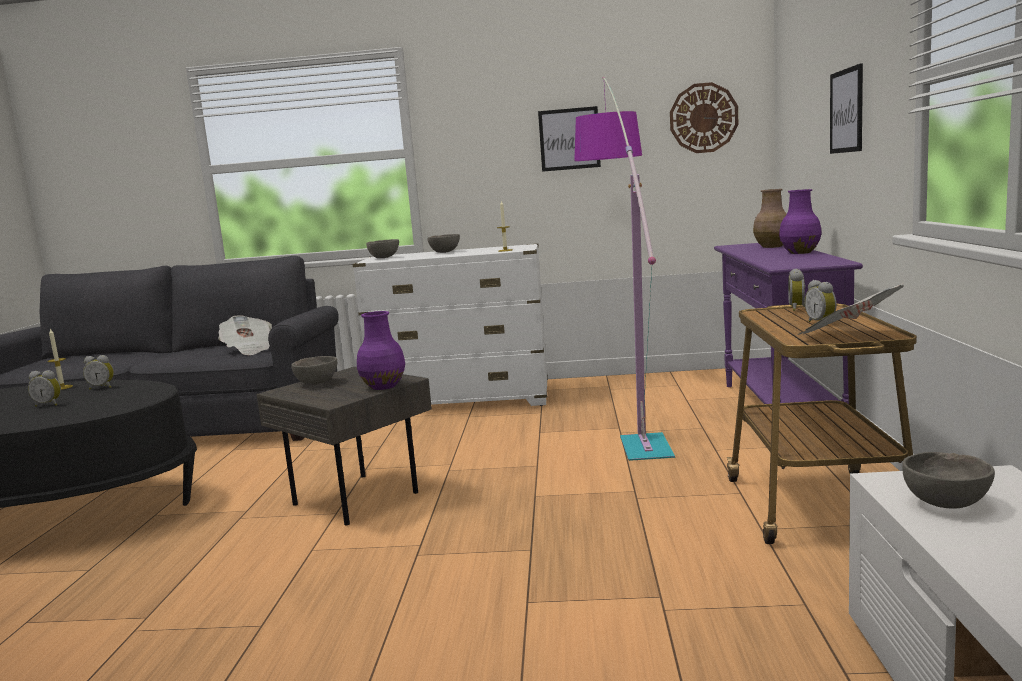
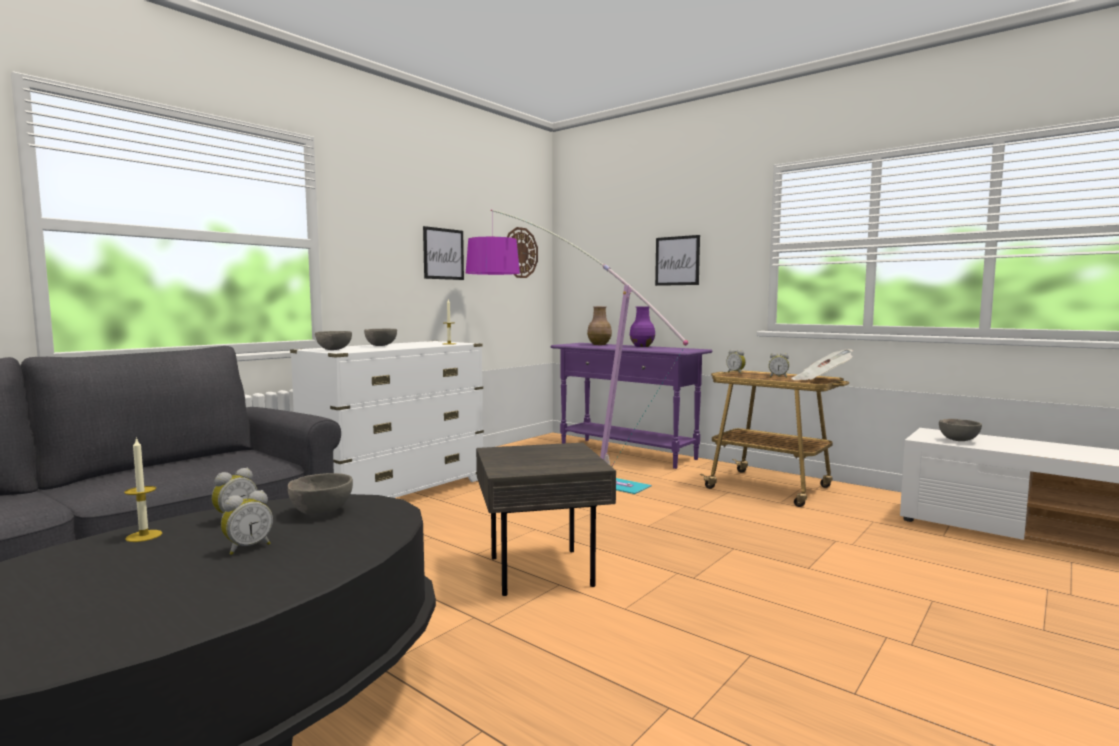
camera: 55 degrees left, 5 degrees down
(249, 350) = (222, 463): newspaper -> none
(317, 383) = (510, 461): grey bowl -> grey bowl (321, 512)
(384, 386) = (580, 451): purple vase -> none

